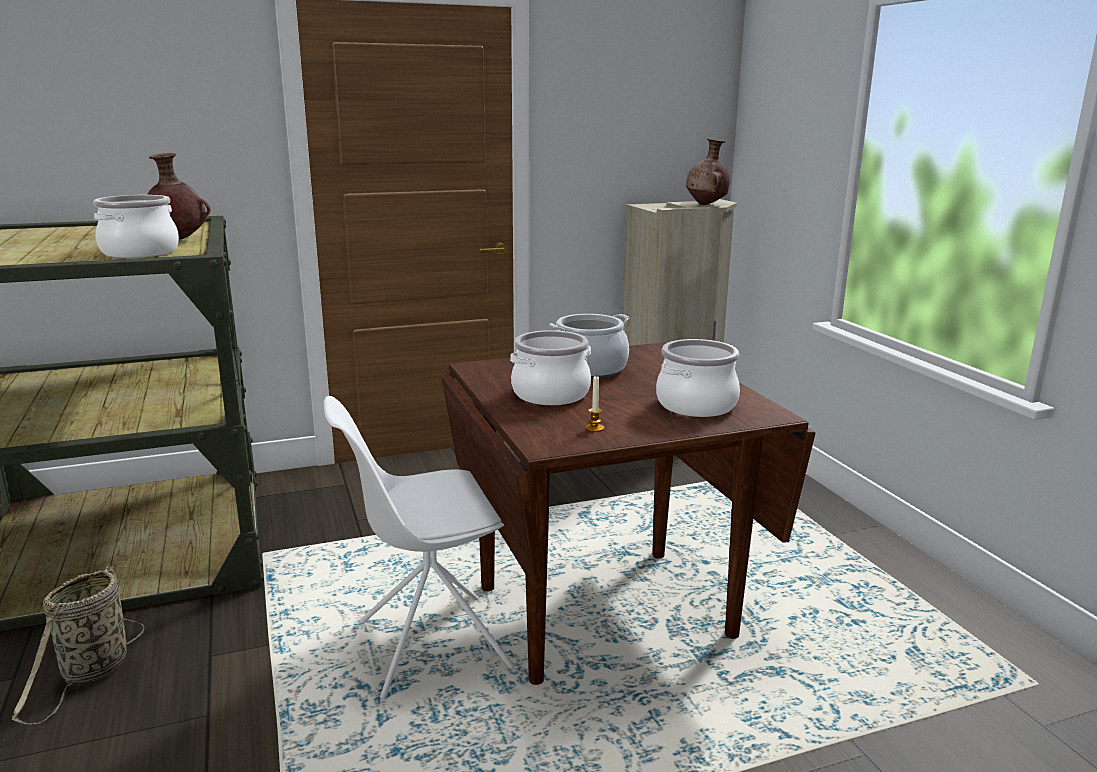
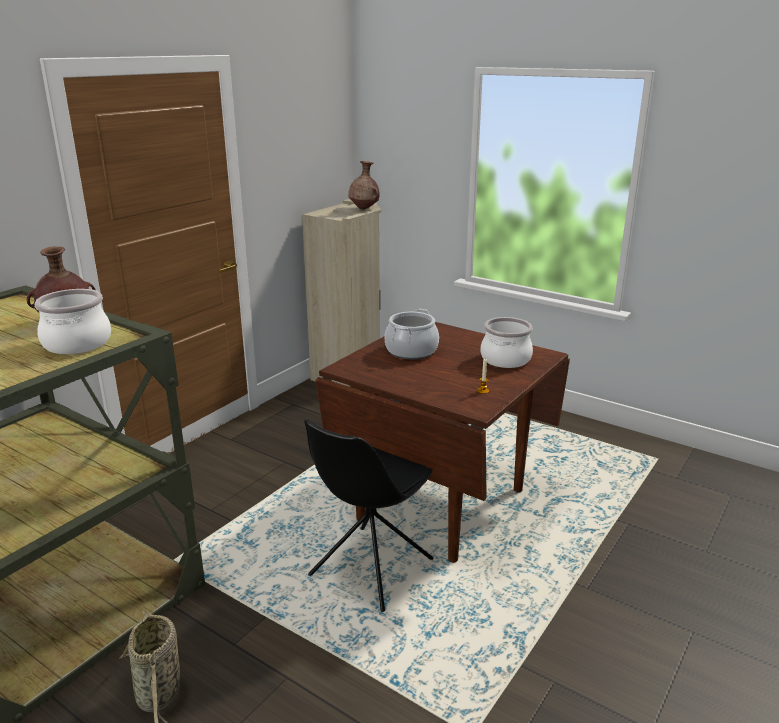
camera: 35 degrees left, 5 degrees up
(429, 645) = (369, 569): white chair -> black chair
(551, 394) = (422, 375): cooking pot -> none

